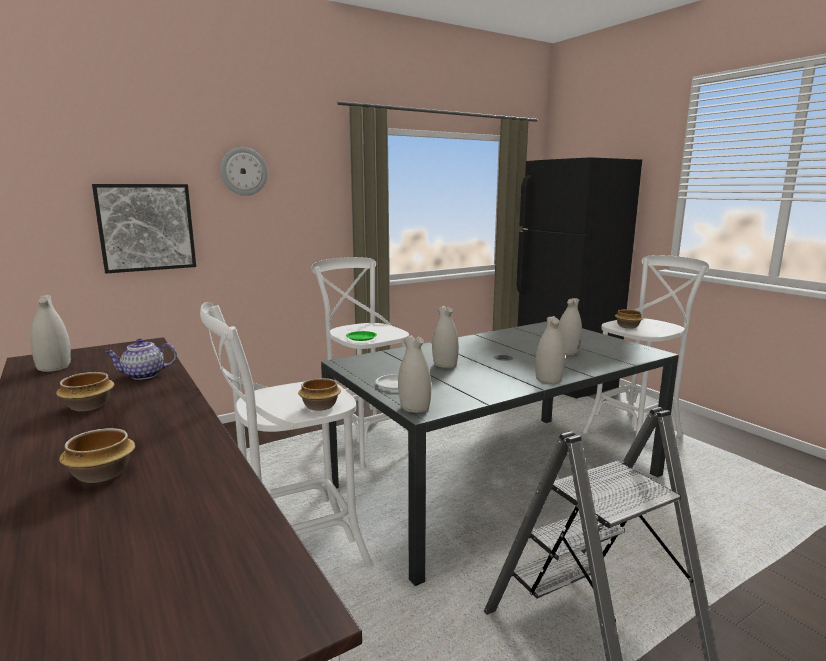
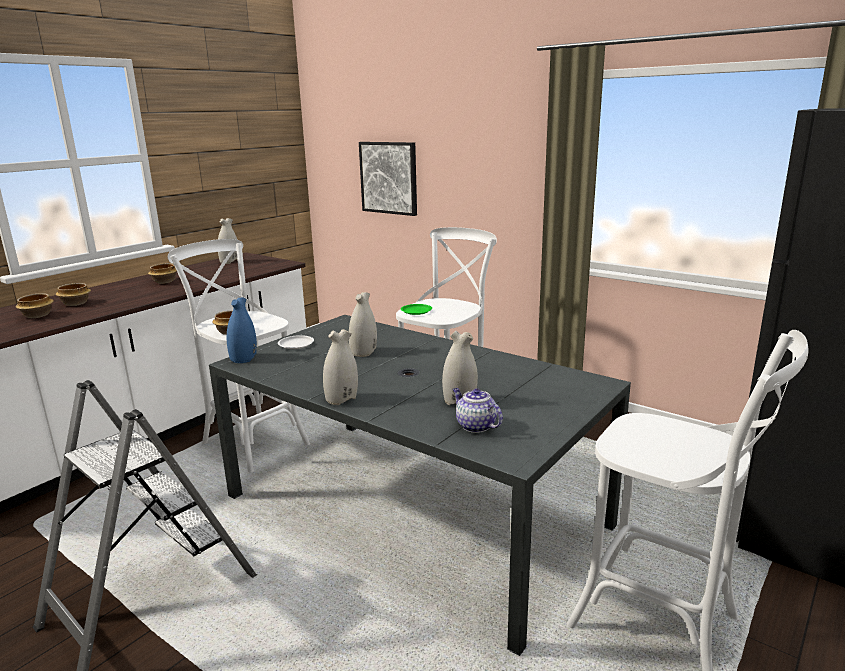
camera: 70 degrees right, 5 degrees up
(143, 375) = (218, 277): teapot -> teapot (475, 426)
(243, 171) = (457, 130): wall clock -> none
(414, 407) = (244, 358): white vase -> blue vase
(627, 326) = (649, 432): bowl -> bowl (38, 315)

